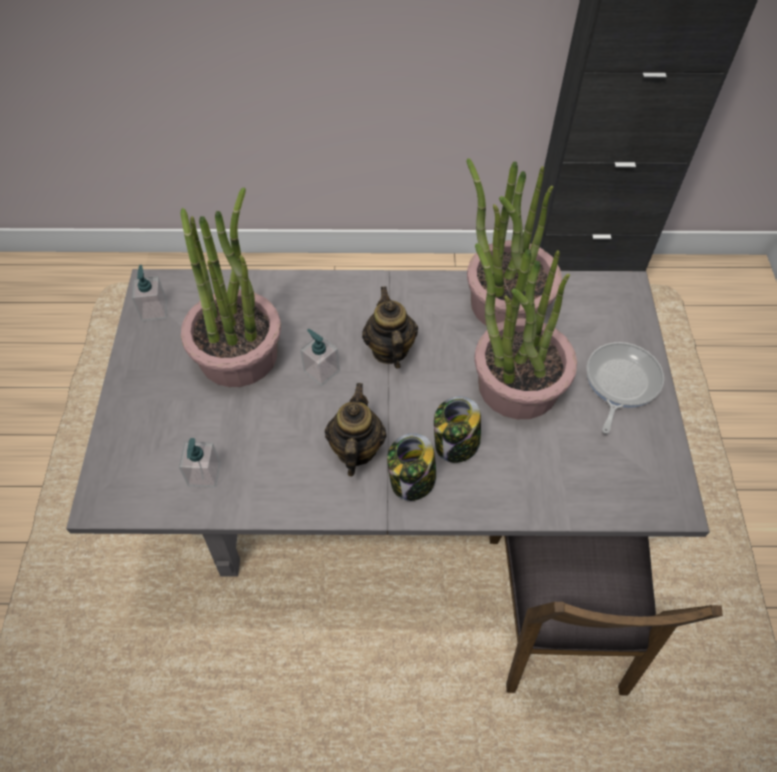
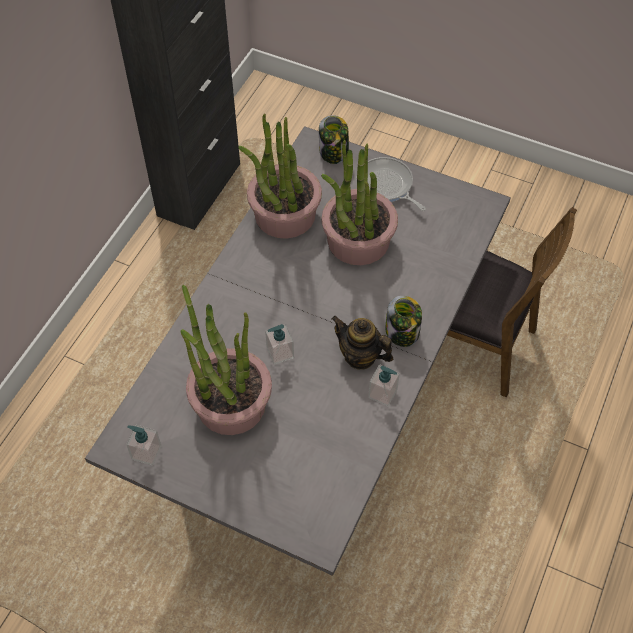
camera: 65 degrees left, 0 degrees up
(204, 474) = (332, 461): soap dispenser -> soap dispenser (383, 393)
(389, 350) = (285, 302): teapot -> none
(456, 444) = (387, 296): jar -> jar (334, 153)

